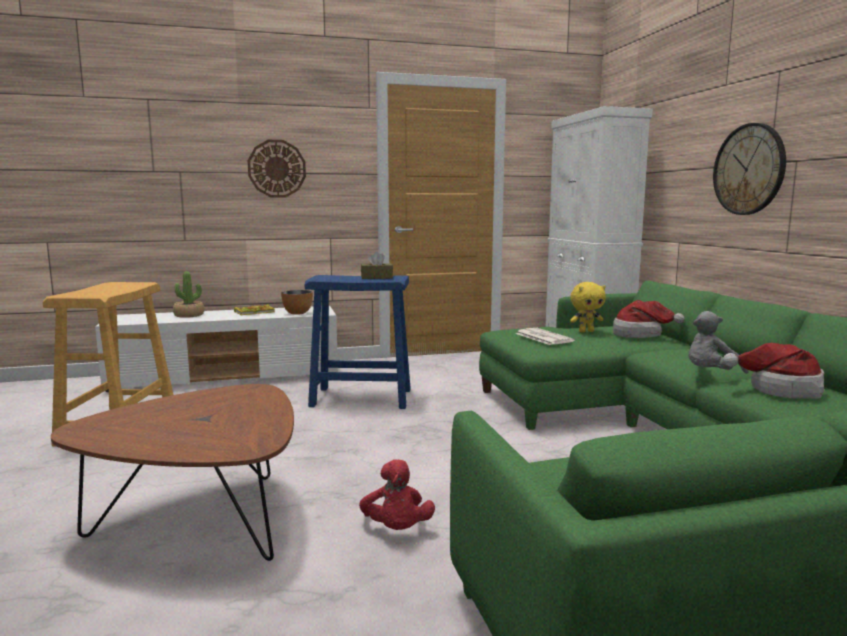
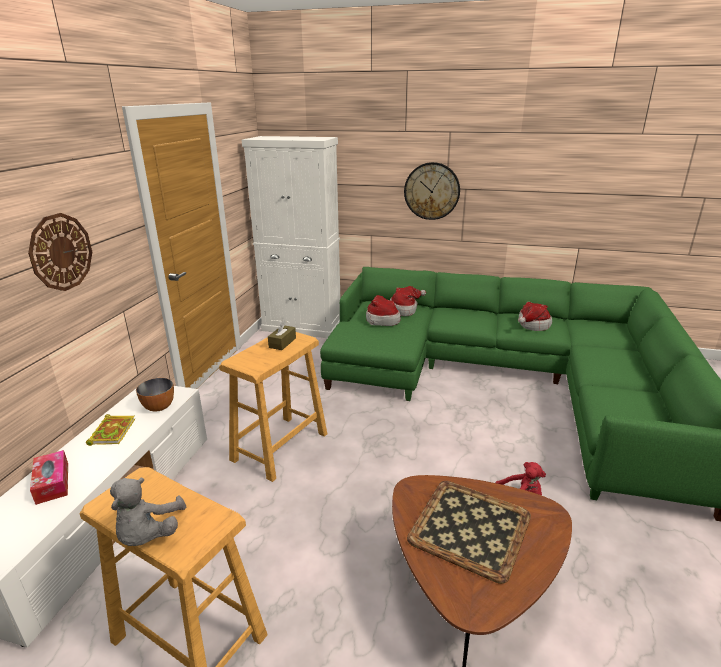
camera: 60 degrees left, 15 degrees up
(189, 315) = (52, 483): potted plant -> tissue box
(202, 415) = (471, 527): none -> tray
(362, 398) = (280, 446): blue stool -> beige stool
(542, 337) = (379, 336): newspaper -> none
(586, 331) = (382, 319): yellow plush toy -> hat
(710, 374) = (493, 327): grey plush toy -> grey plush toy (148, 535)

